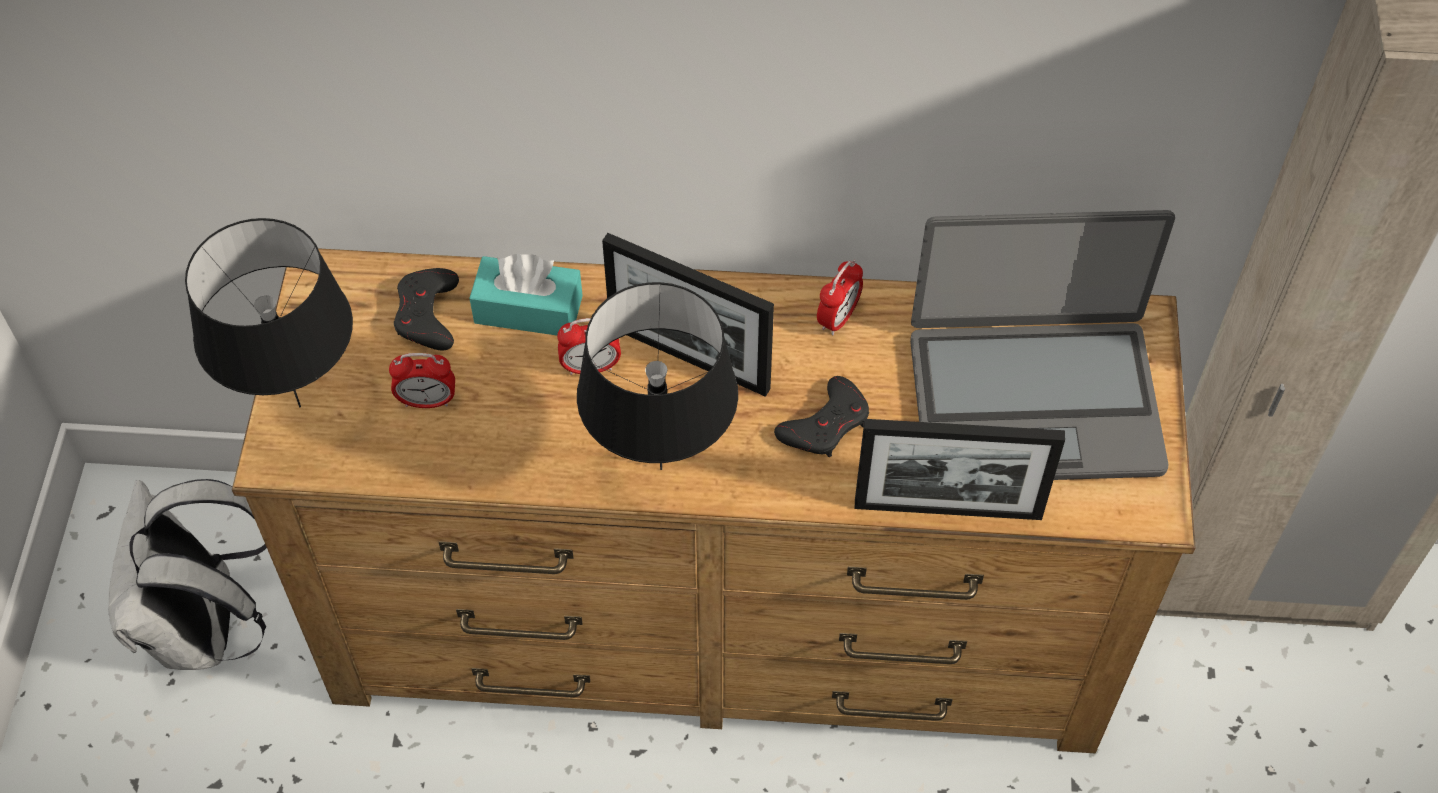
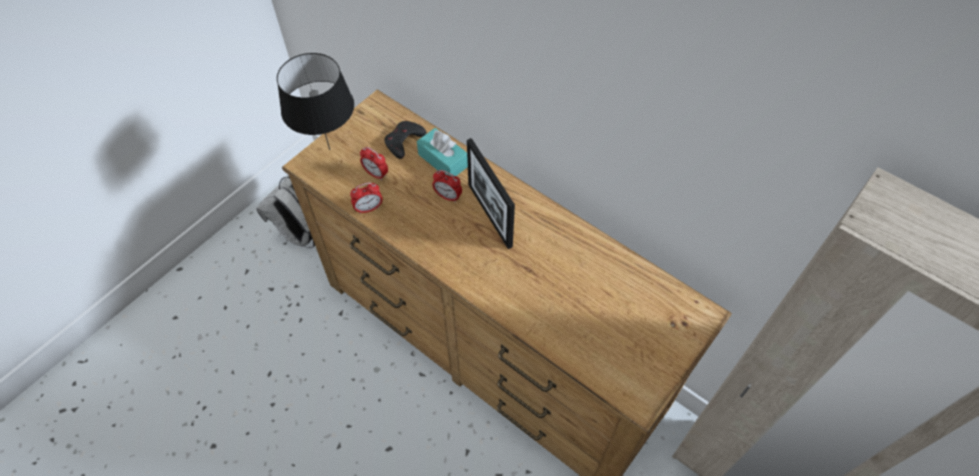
camera: 35 degrees right, 0 degrees up
(663, 468) = (442, 253): black table lamp -> none
(826, 424) = (523, 275): black game controller -> none
(838, 318) = (565, 234): alarm clock -> alarm clock (368, 208)
(947, 509) = (546, 343): picture frame -> none
(1033, 400) = (624, 320): laptop -> none

